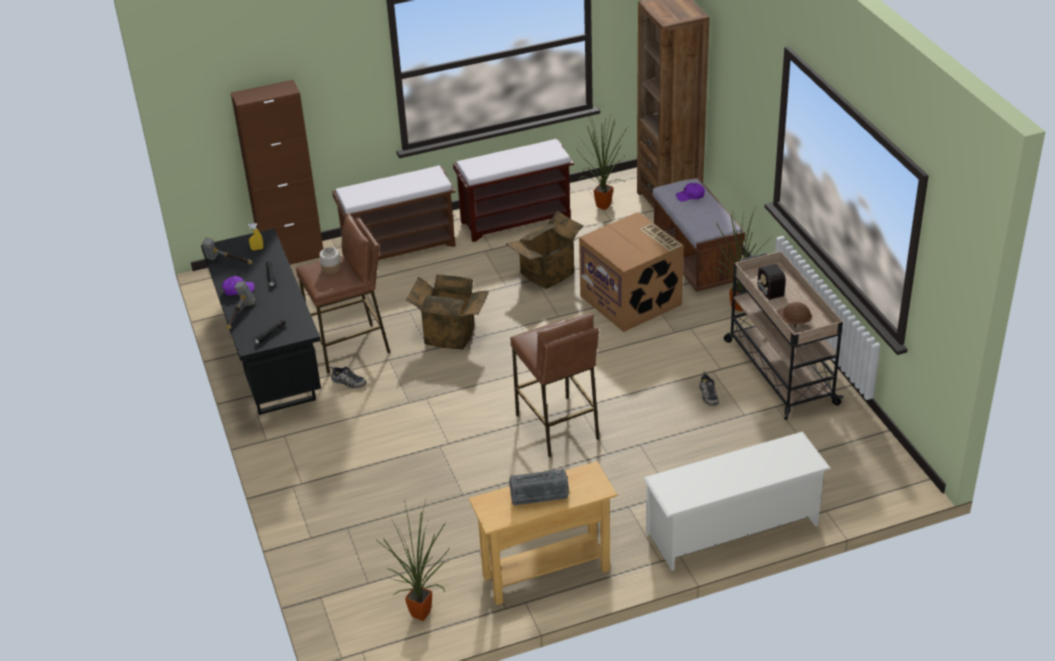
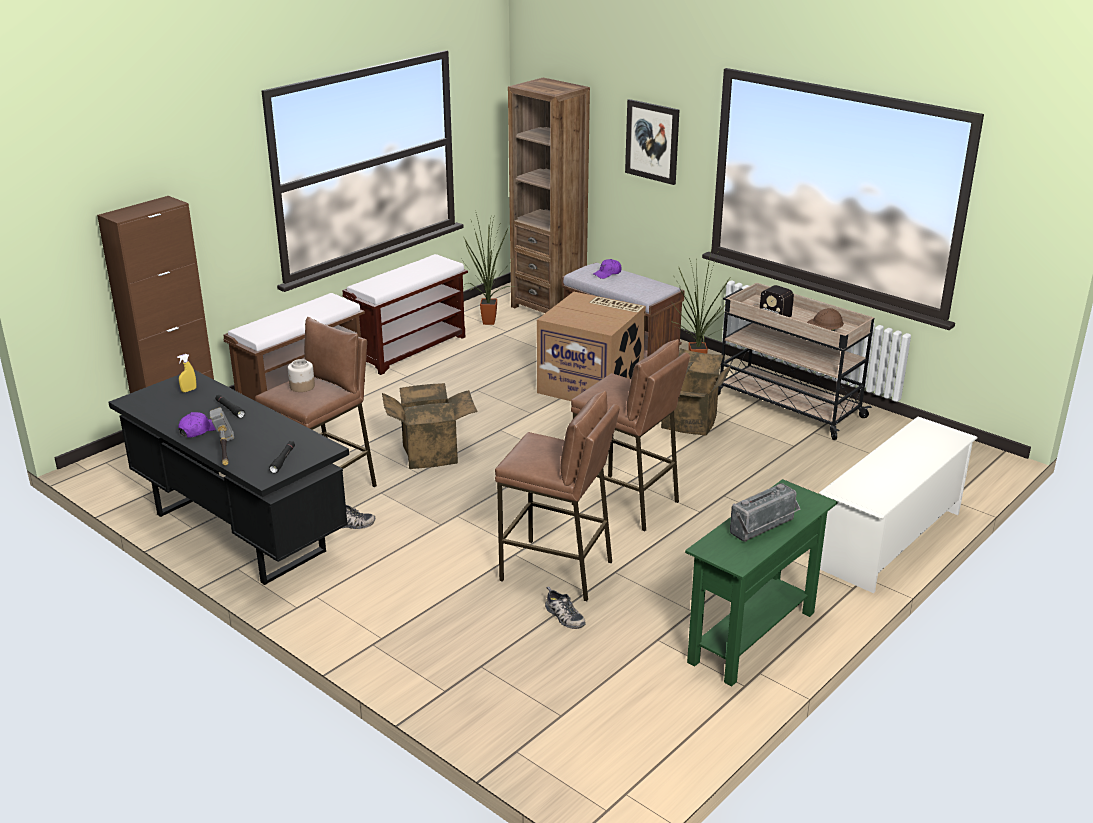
camera: 30 degrees left, 10 degrees down
(228, 263) = (161, 409): hammer -> none
(423, 616) = (661, 727): potted plant -> none
(457, 470) = (557, 571): none -> brown stool
(546, 573) = (752, 637): beige console table -> green console table
(548, 274) = (486, 383): cardboard box -> cardboard box (691, 422)
(707, 394) = (742, 439): shoe -> shoe (563, 616)
(744, 86) = (652, 141): none -> picture

